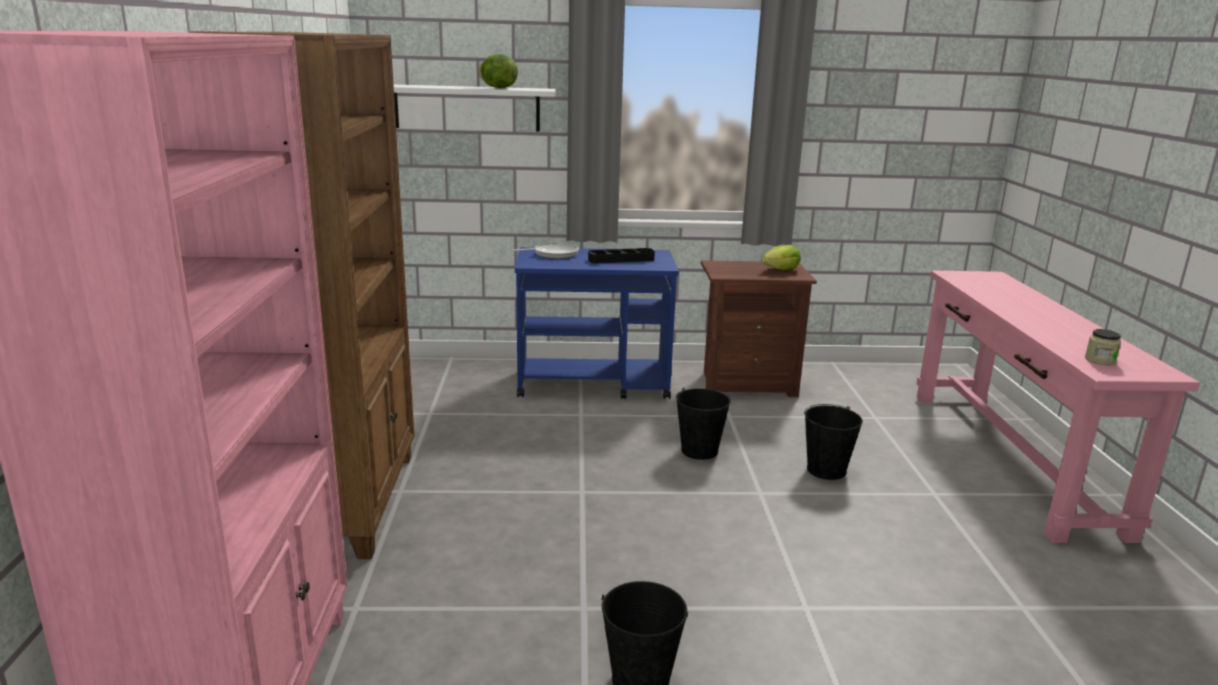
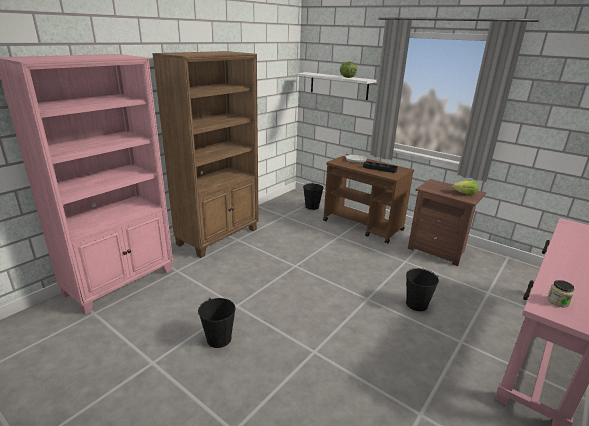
camera: 40 degrees right, 5 degrees up
(594, 384) = (363, 225): blue cart -> brown cart
(699, 450) = (367, 270): black bucket -> black bucket (312, 206)

